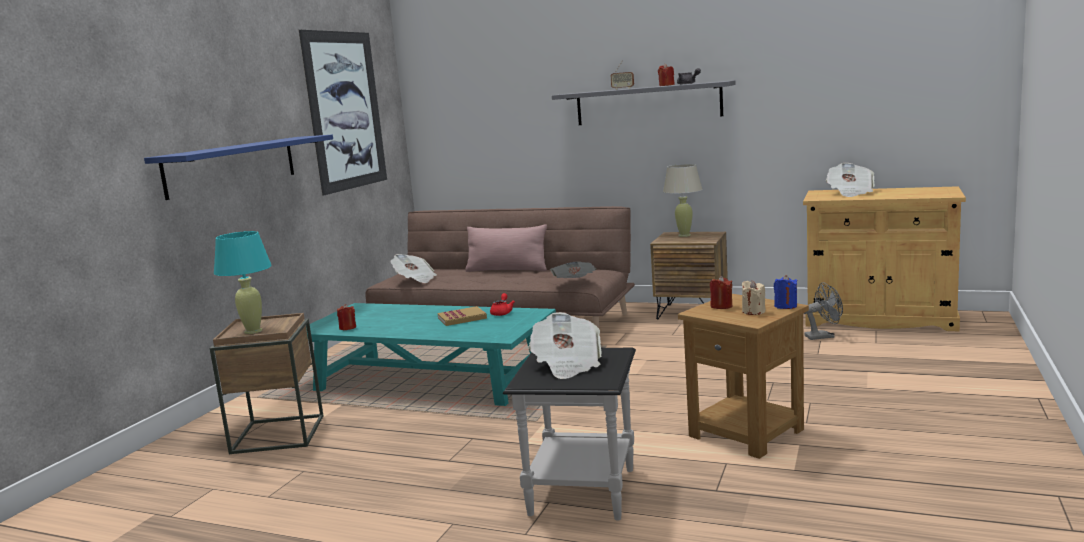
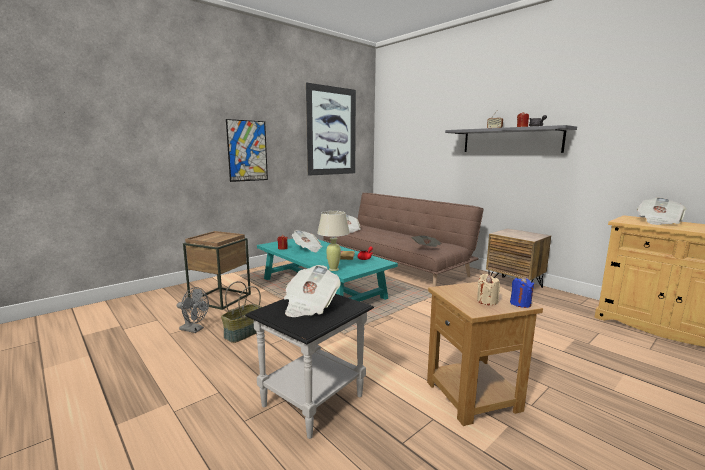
camera: 25 degrees right, 0 degrees up
(232, 166) = (247, 151): blue shelf -> picture
(253, 331) = (209, 239): turquoise table lamp -> none
(391, 320) = (307, 249): none -> newspaper
(391, 461) = (244, 333): none -> basket
(507, 270) = (401, 234): pink pillow -> none
(684, 235) = (518, 232): beige table lamp -> beige table lamp (333, 269)
(721, 306) = (468, 289): red candle -> none
(823, 336) = (604, 330): grey fan -> grey fan (194, 329)

